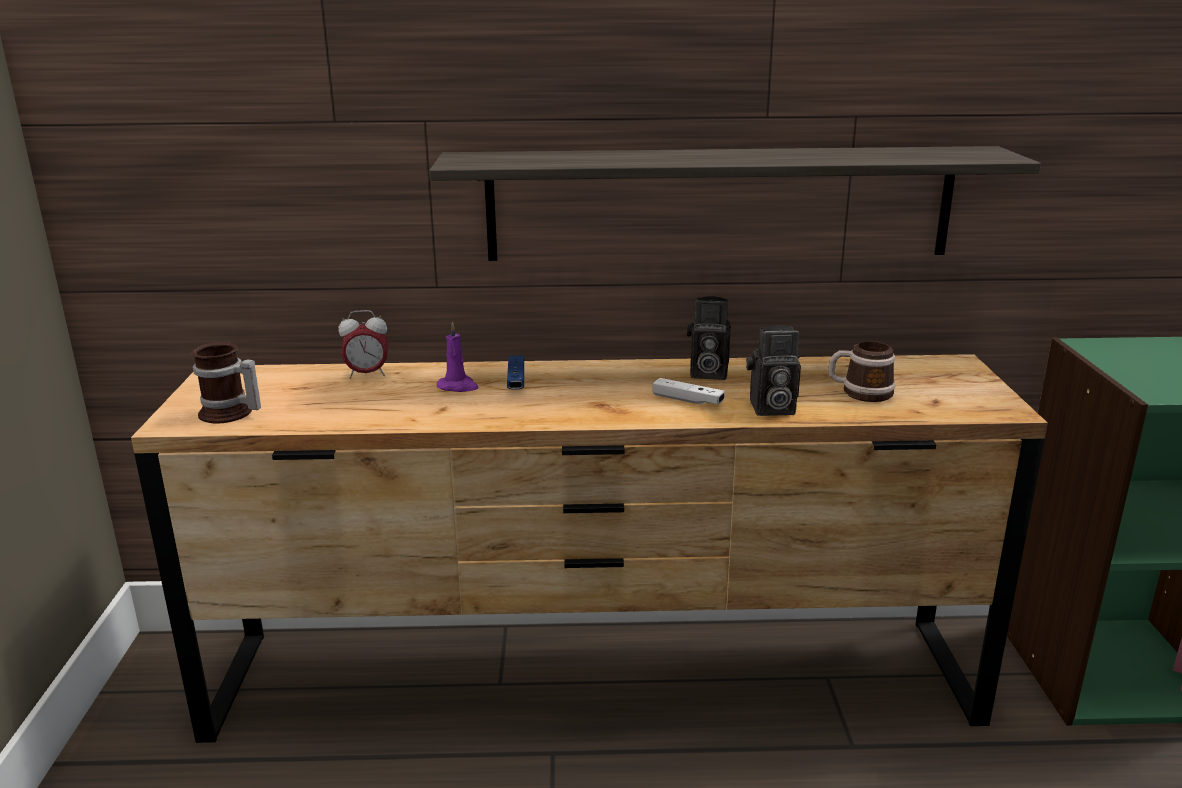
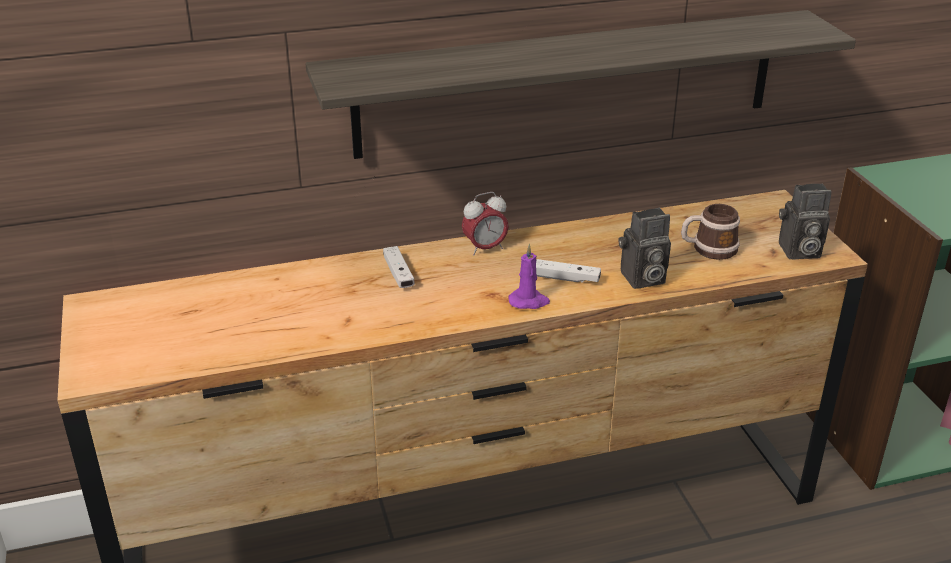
camera: 15 degrees left, 10 degrees up
(229, 414) = (140, 356): mug -> none
(367, 374) = (249, 285): alarm clock -> alarm clock (485, 248)
(458, 387) = (348, 289): purple candle -> purple candle (529, 301)
(516, 380) = (398, 274): blue game controller -> white game controller
(706, 373) = (568, 242): camera -> camera (798, 252)

